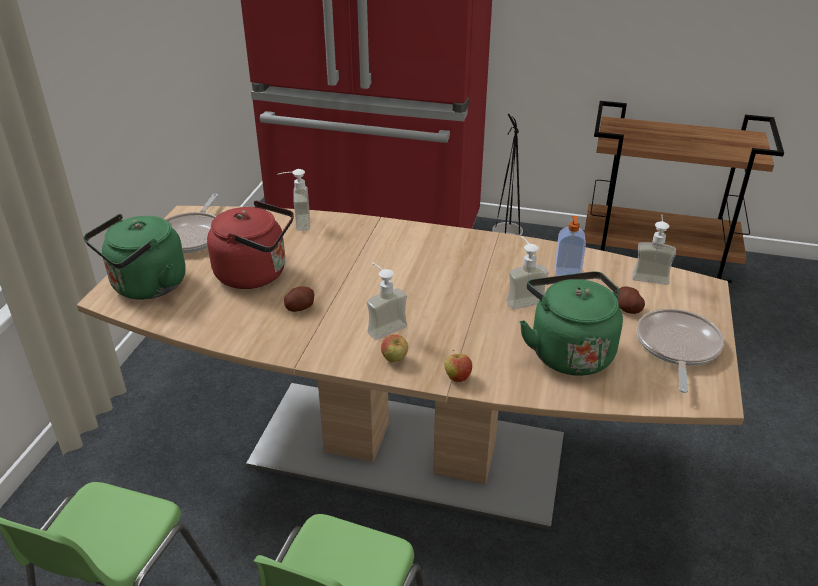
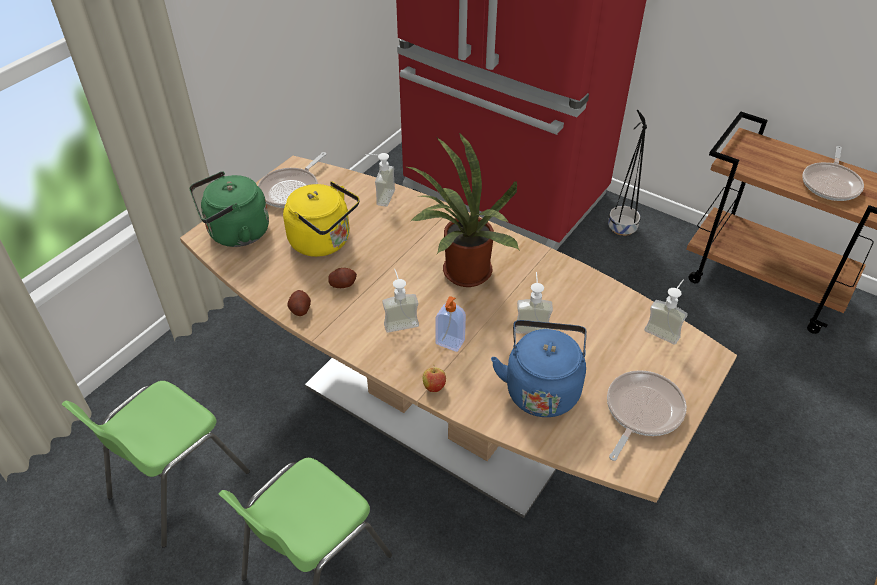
camera: 20 degrees right, 10 degrees up
(256, 274) = (324, 242): red kettle -> yellow kettle
(394, 359) = (393, 355): apple -> none
(424, 271) = (462, 274): none -> potted plant
(567, 273) = (587, 308): soap dispenser -> soap dispenser (449, 343)
(568, 351) = (541, 388): green kettle -> blue kettle
(627, 309) = (620, 359): potato -> potato (300, 309)
(706, 143) = (831, 184): none -> frying pan

